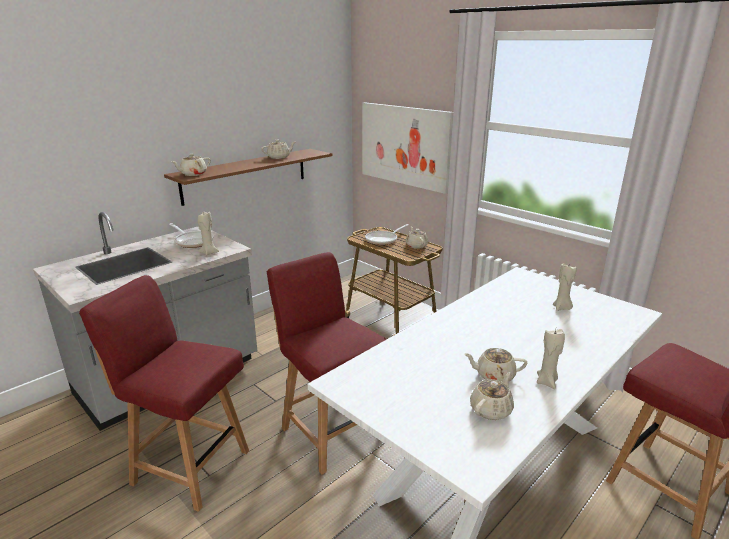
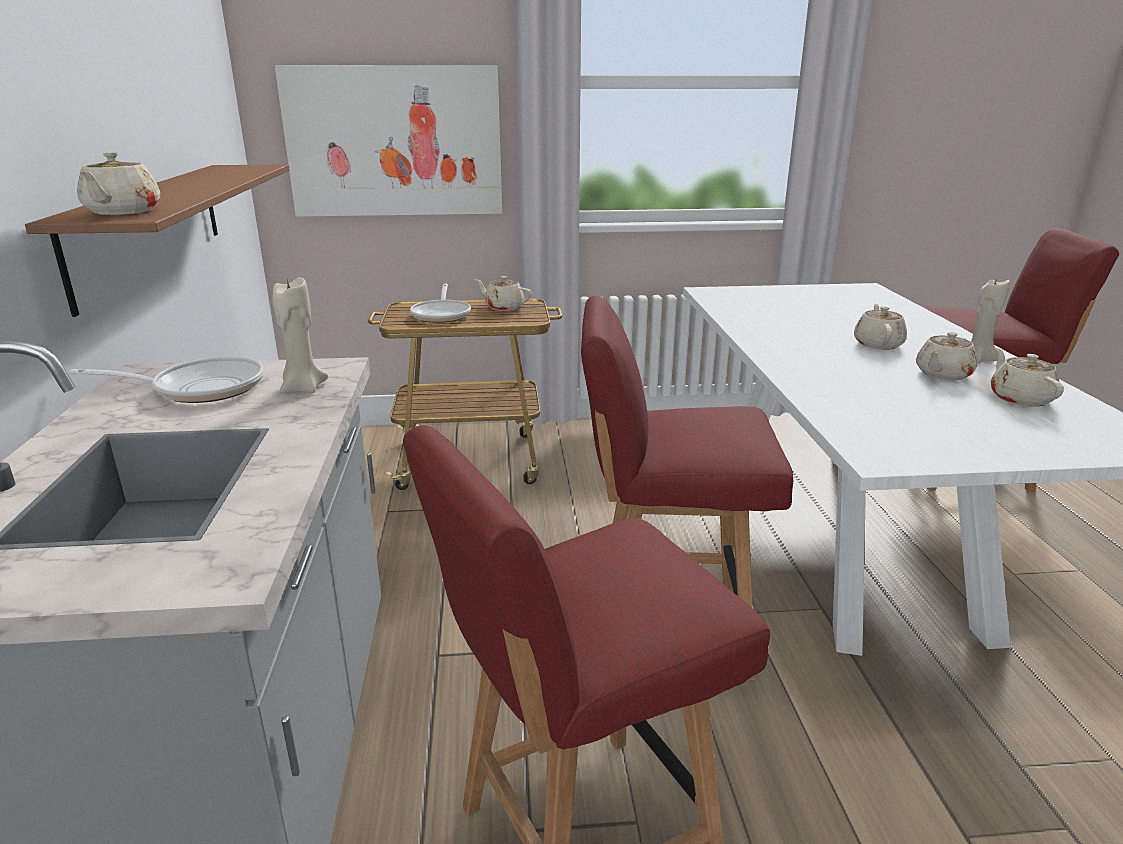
camera: 50 degrees left, 0 degrees up
(279, 157) = (209, 176): beige teapot -> beige teapot (878, 344)
(562, 308) = (817, 304): beige candle -> none

